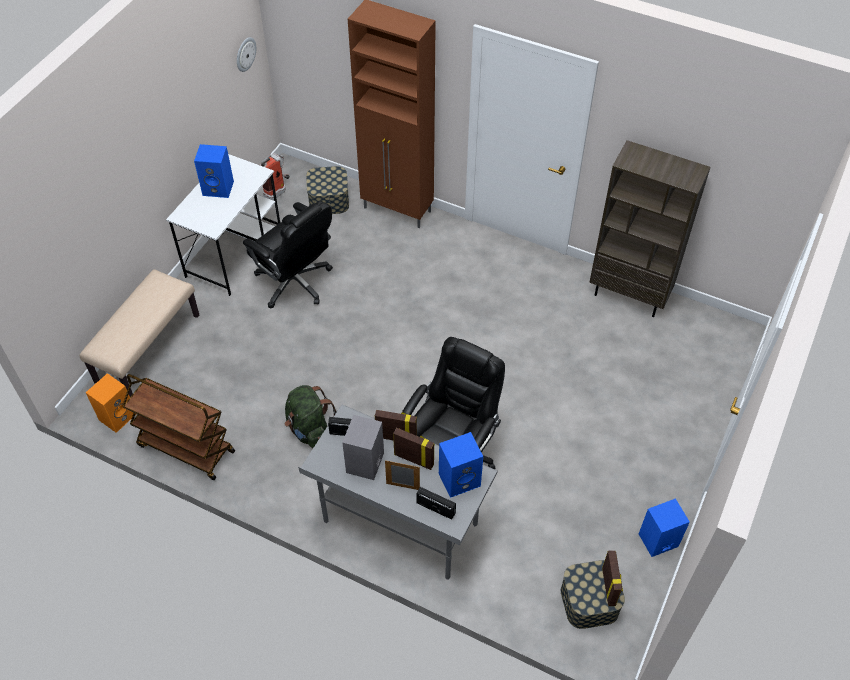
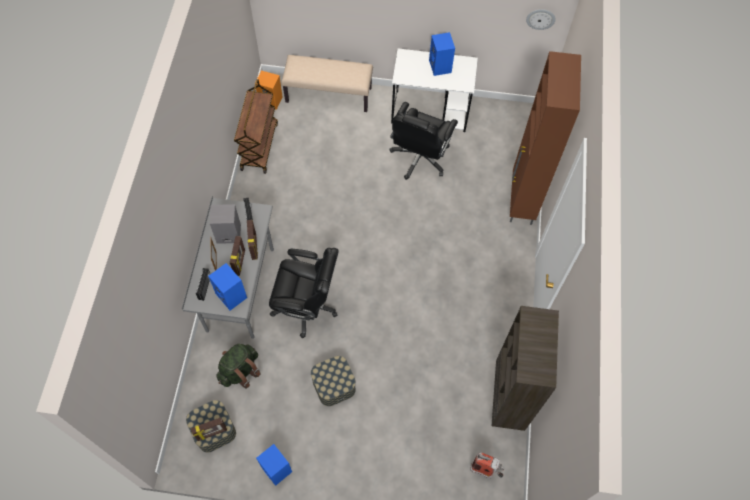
camera: 70 degrees right, 10 degrees up
(278, 192) = (501, 116): fire extinguisher -> fire extinguisher (485, 471)
(309, 429) = (297, 210): green backpack -> green backpack (240, 371)
(329, 200) = (509, 151): storage box -> storage box (333, 385)

